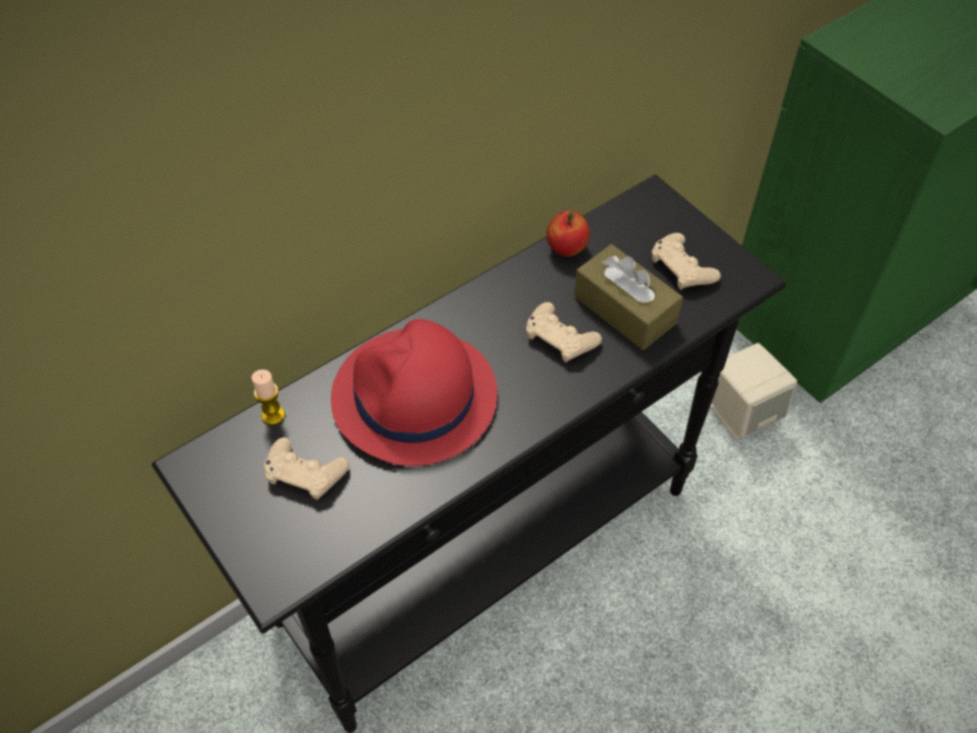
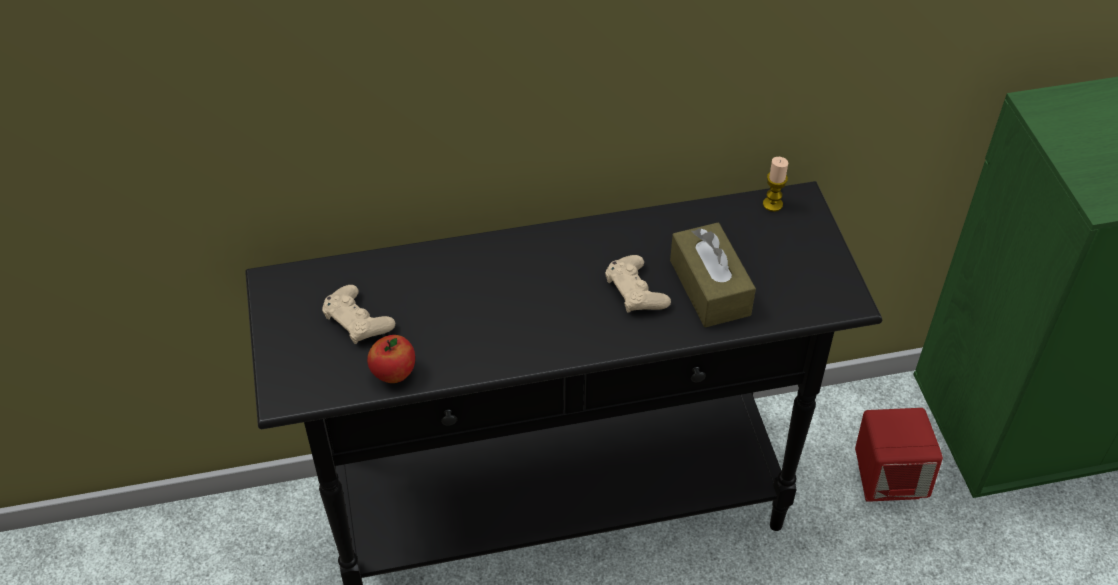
camera: 25 degrees right, 5 degrees down
(273, 415) = (358, 267): candle -> candle (772, 204)
(414, 398) = (480, 295): red hat -> none
(566, 249) = (688, 218): apple -> apple (393, 374)
(682, 268) = (787, 271): beige game controller -> none
(741, 413) = (888, 479): beige speaker -> red speaker

